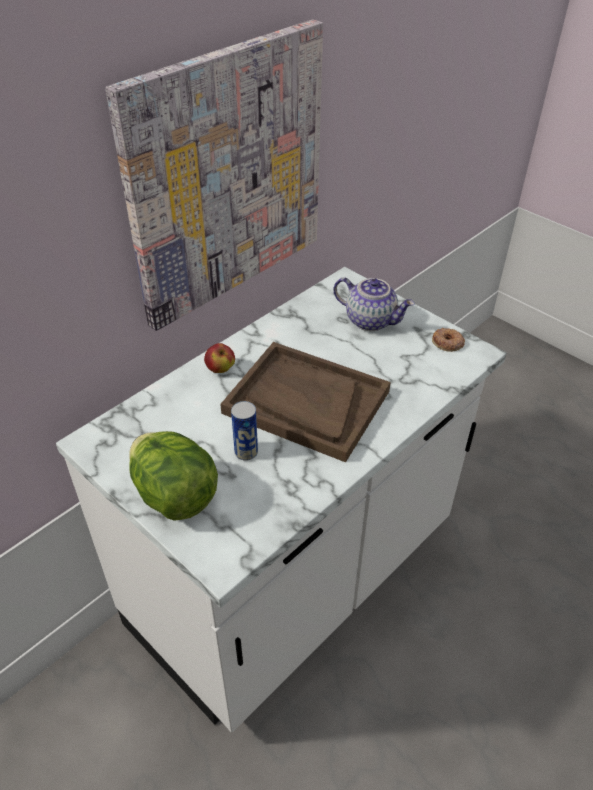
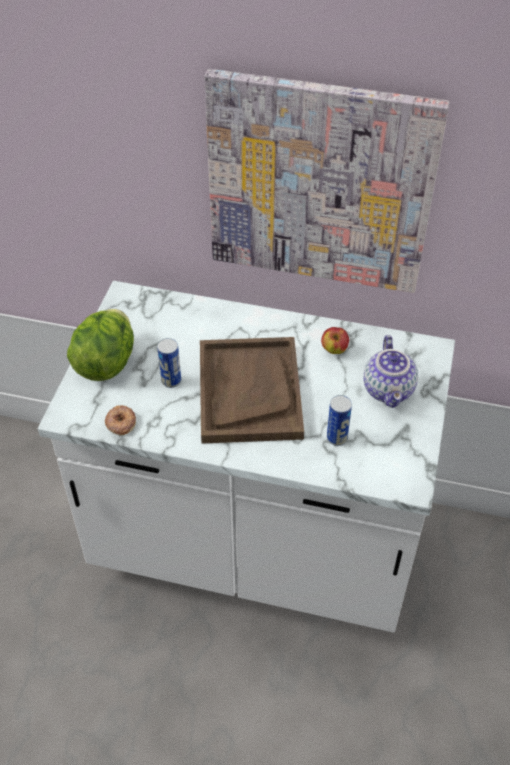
camera: 60 degrees right, 5 degrees up
(220, 369) = (247, 324): apple -> apple (334, 350)
(401, 371) = (337, 438): none -> can
(447, 343) = (405, 457): donut -> donut (120, 422)

